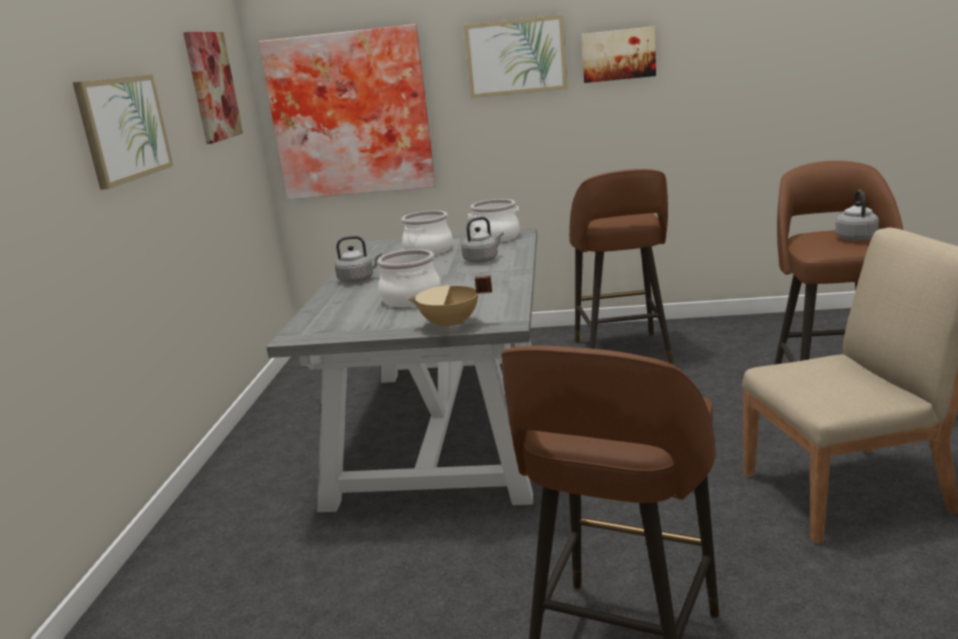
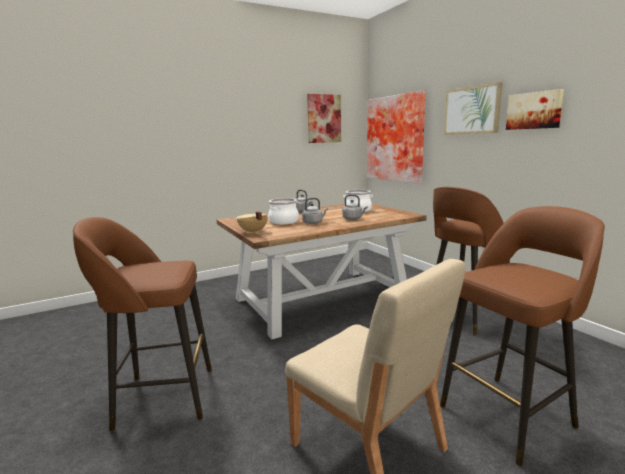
camera: 55 degrees right, 5 degrees down
(124, 128) = (245, 129): picture -> none
(444, 428) = (322, 299): grey dining table -> brown dining table
(496, 238) = (394, 214): cooking pot -> none
(855, 237) = (531, 277): grey kettle -> grey kettle (313, 222)

